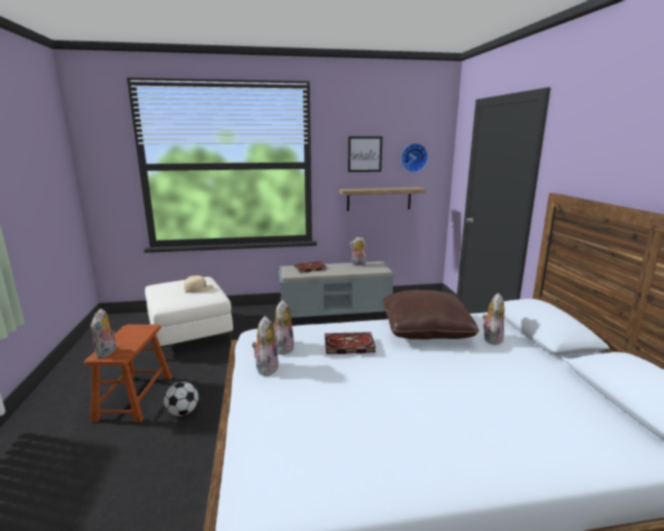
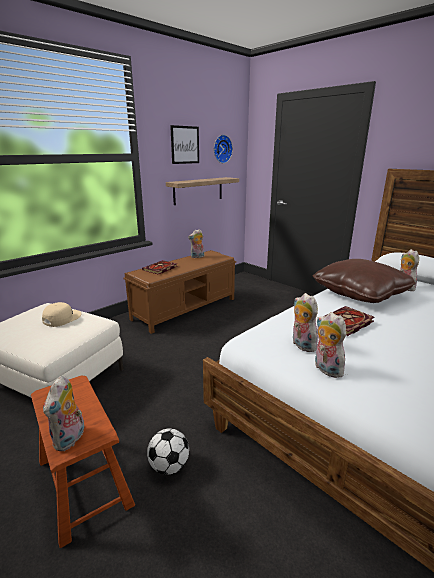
camera: 35 degrees left, 5 degrees up
(107, 353) = (70, 439): plush toy -> plush toy turned 45 degrees clockwise
(336, 313) = (185, 308): grey bench -> brown bench

